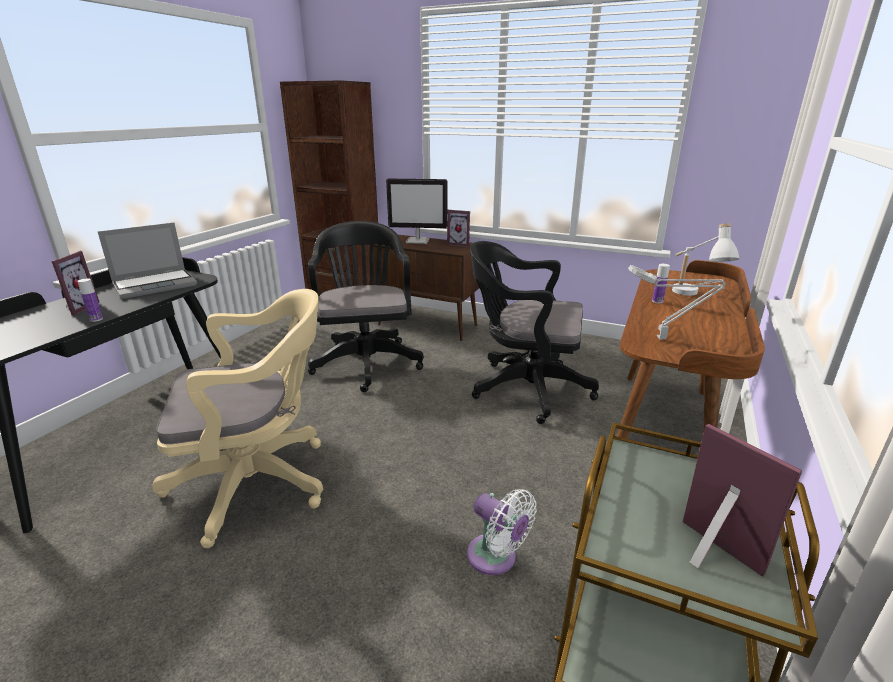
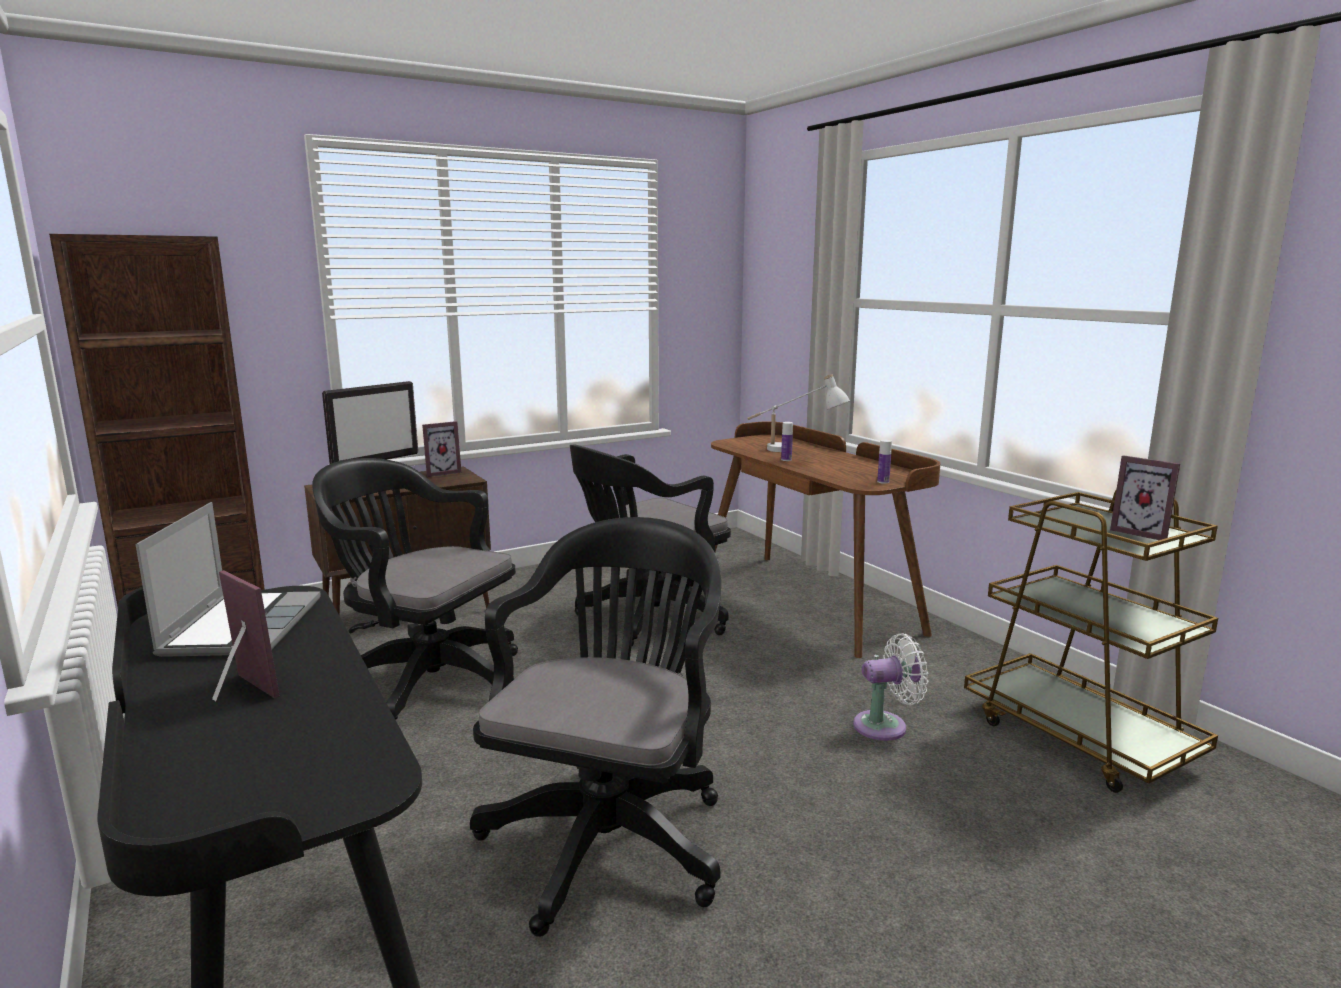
camera: 55 degrees left, 10 degrees down
(96, 319) = (345, 679): bottle -> bottle (883, 482)
(260, 482) = (611, 835): beige office chair -> black office chair
(664, 339) = (860, 477): grey table lamp -> none
(709, 556) = (1142, 532): picture frame -> picture frame turned 135 degrees counterclockwise

